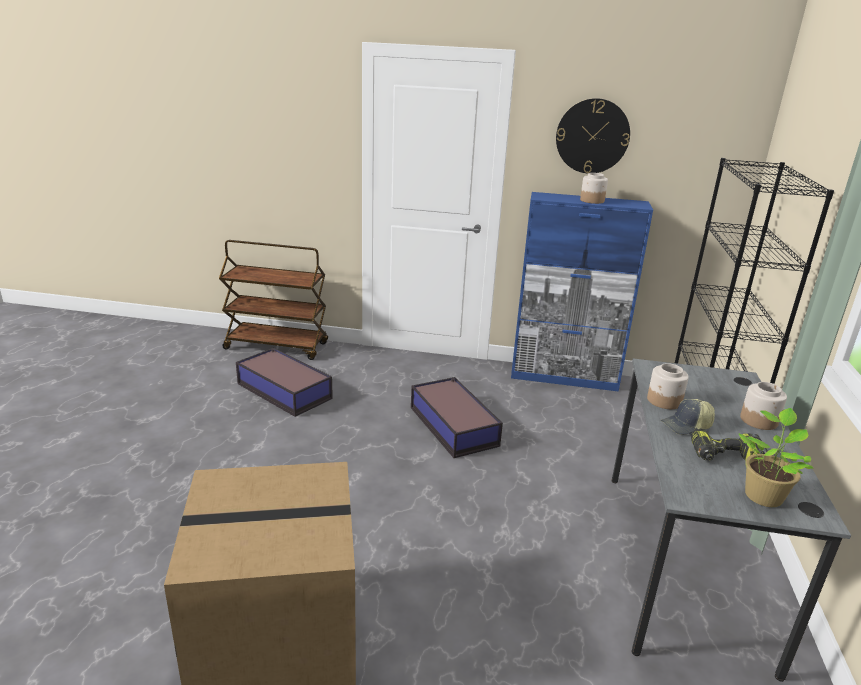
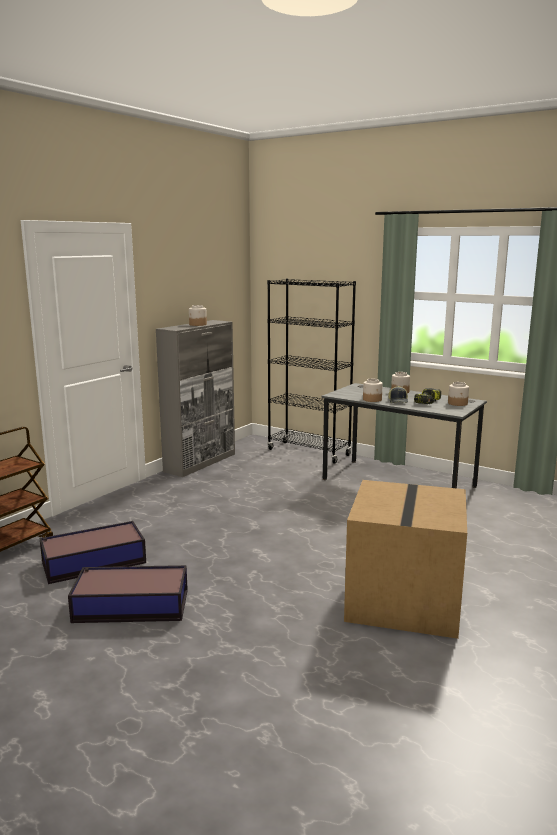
camera: 65 degrees left, 10 degrees down
(453, 425) = (224, 507): storage box -> storage box (130, 605)
(564, 377) = (200, 462): blue cabinet -> grey cabinet
(592, 136) = (179, 281): wall clock -> none
(763, 495) = (458, 403): potted plant -> jar

